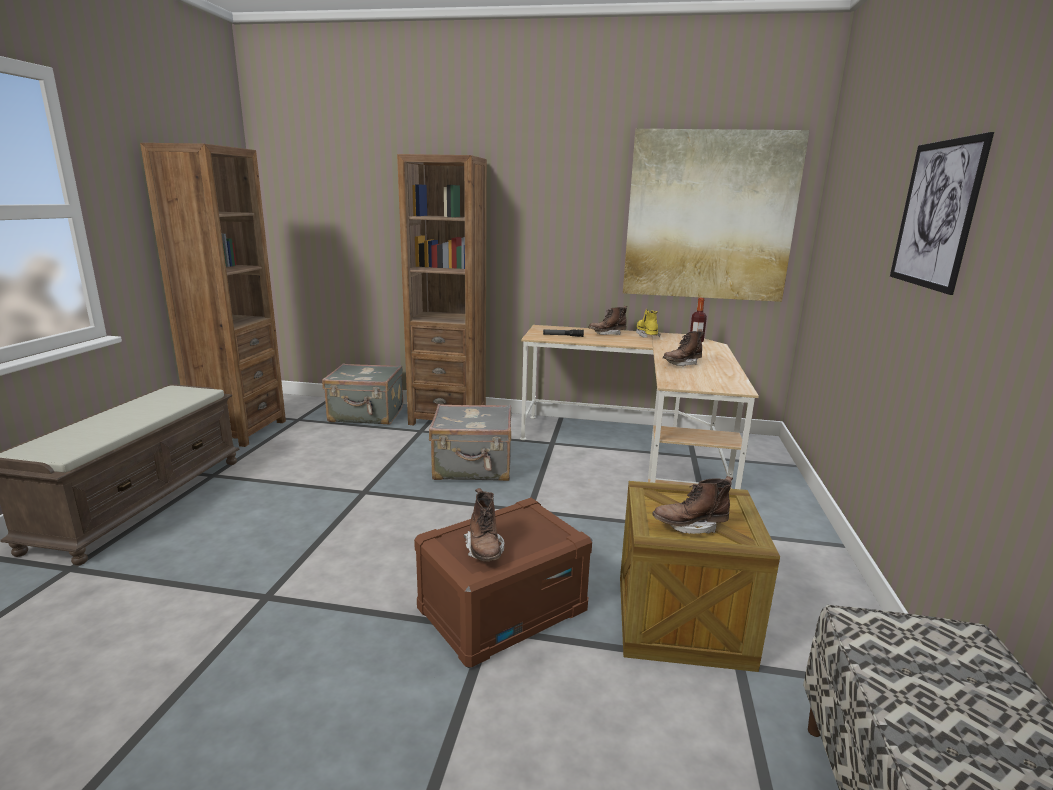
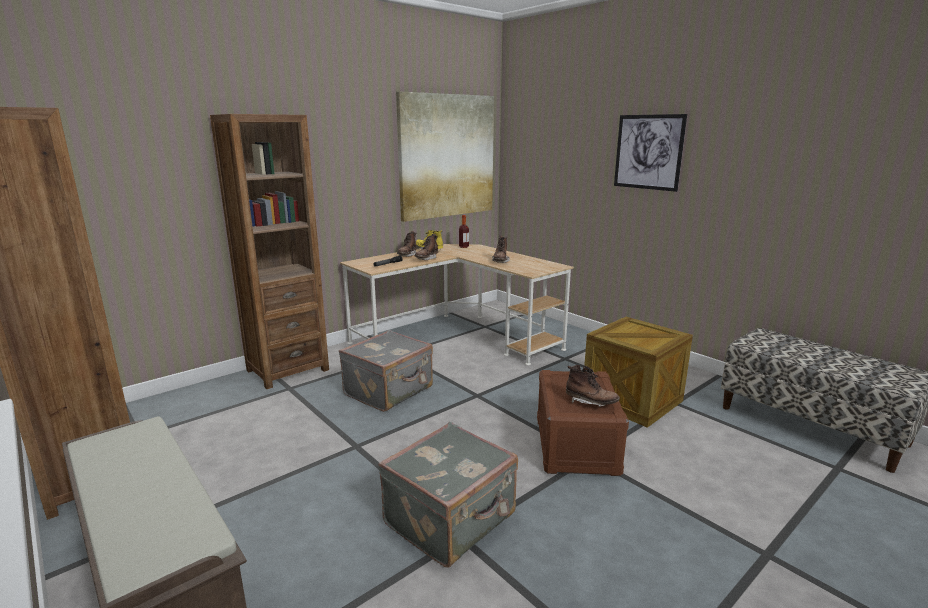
camera: 50 degrees left, 0 degrees up
(366, 415) = (206, 400): grey suitcase -> grey suitcase (452, 520)
(689, 526) = (649, 339): brown boot -> brown boot (426, 259)

